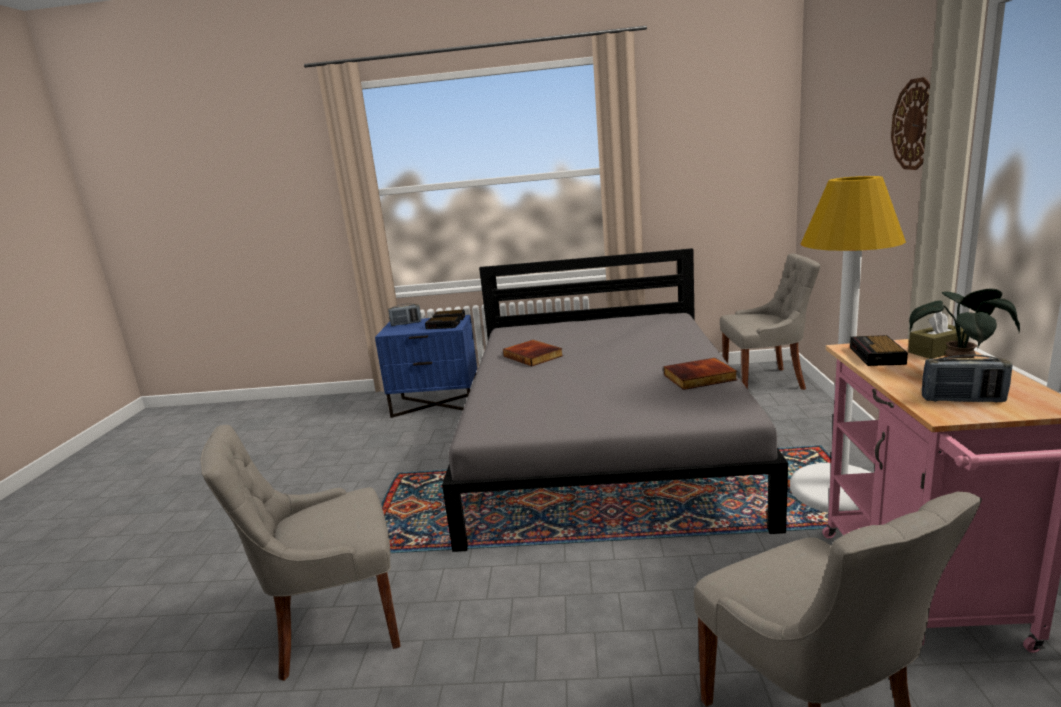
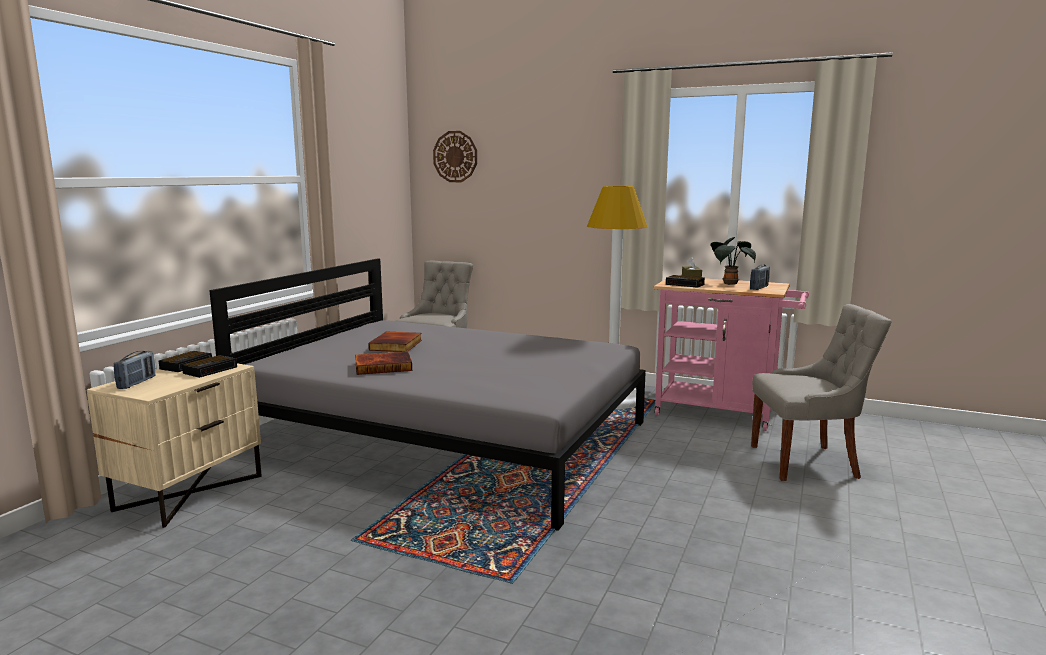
camera: 70 degrees left, 5 degrees down
(333, 626) = (631, 607): grey chair -> none
(436, 404) = (189, 492): blue nightstand -> beige nightstand
(699, 378) = (540, 341): book -> book (397, 345)
(915, 124) = (586, 159): wall clock -> wall clock (455, 156)

